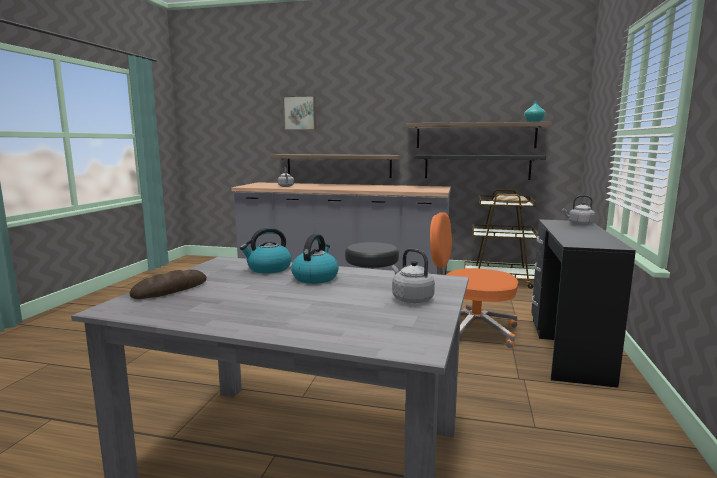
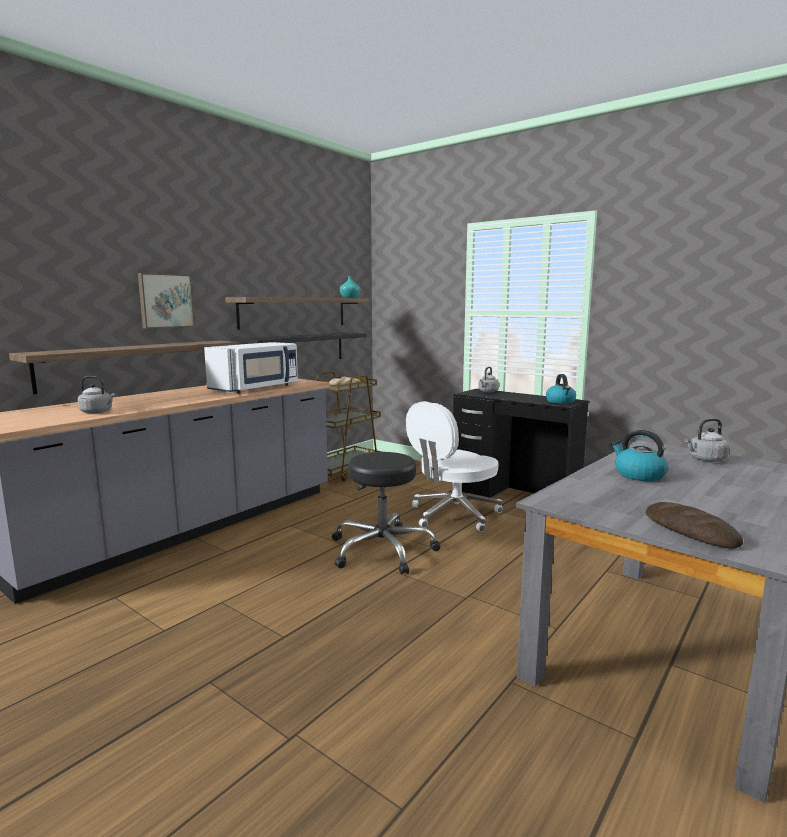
camera: 65 degrees left, 0 degrees up
(268, 269) = (597, 486): kettle -> kettle (560, 402)
(300, 113) = (47, 273): picture -> picture (165, 301)
(390, 189) = (256, 388): none -> white microwave
(471, 330) = (453, 515): orange office chair -> white office chair

